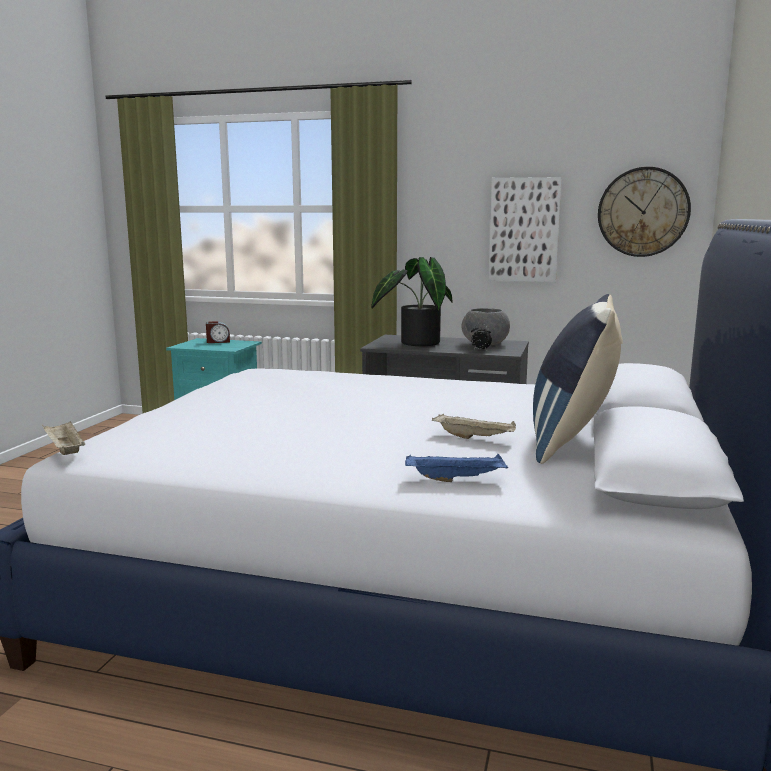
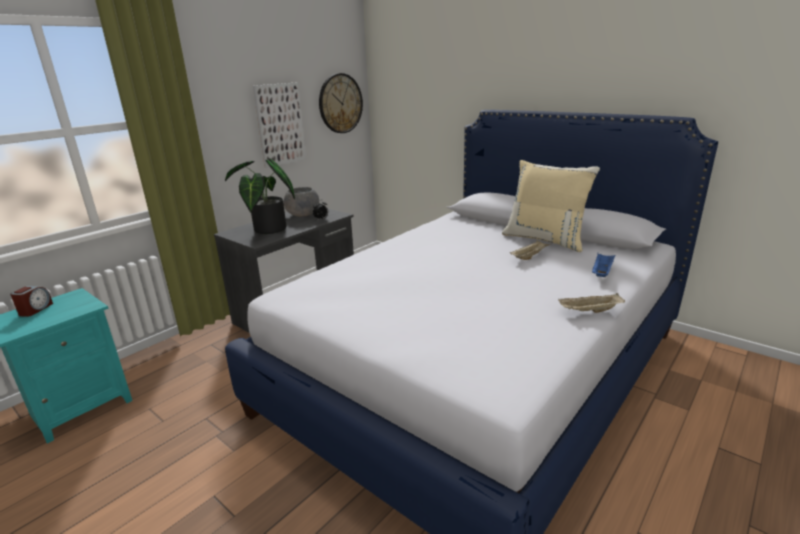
camera: 65 degrees left, 10 degrees up
(65, 450) = (496, 401): beige tray -> beige tray (589, 311)
(572, 441) = (545, 239): blue pillow -> beige pillow

